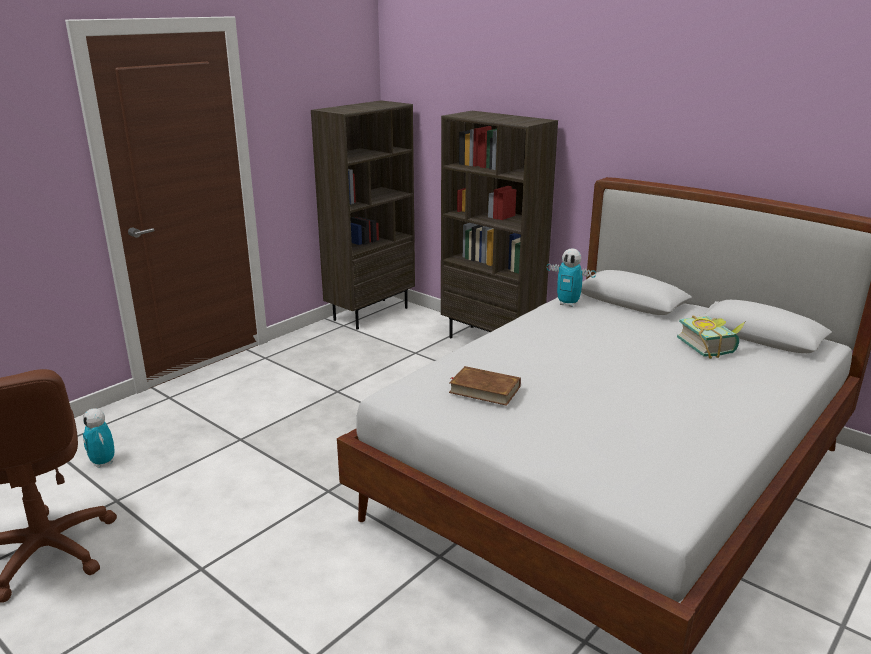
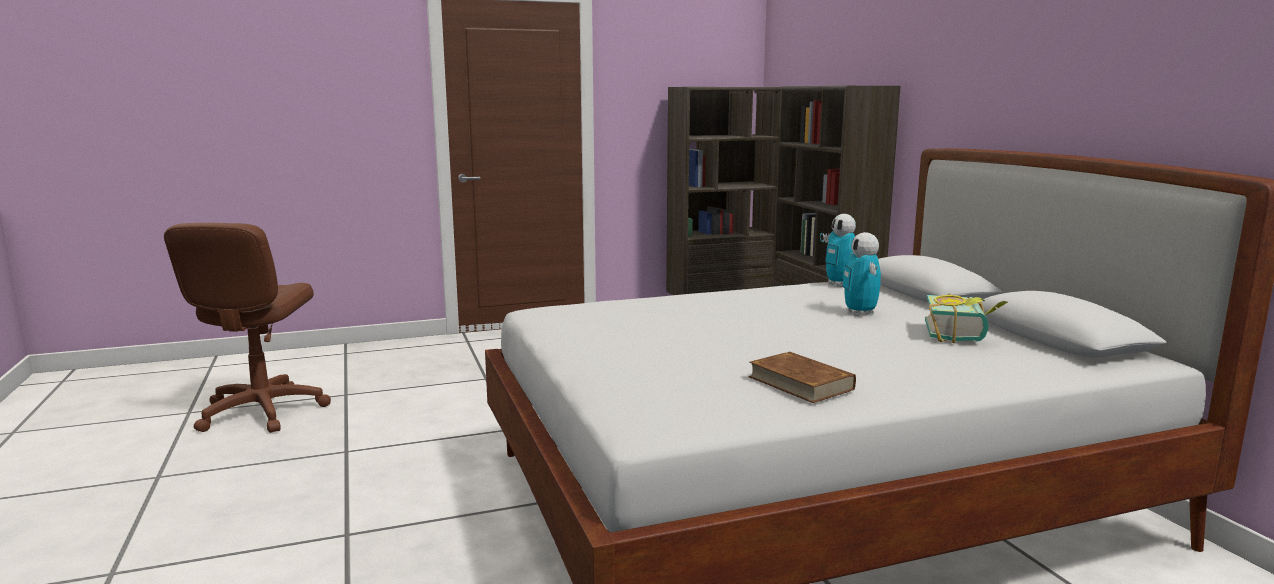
camera: 30 degrees right, 10 degrees down
(103, 462) = (367, 370): toy robot -> toy robot (860, 313)
(484, 389) = (622, 317): brown book -> brown book (800, 383)

